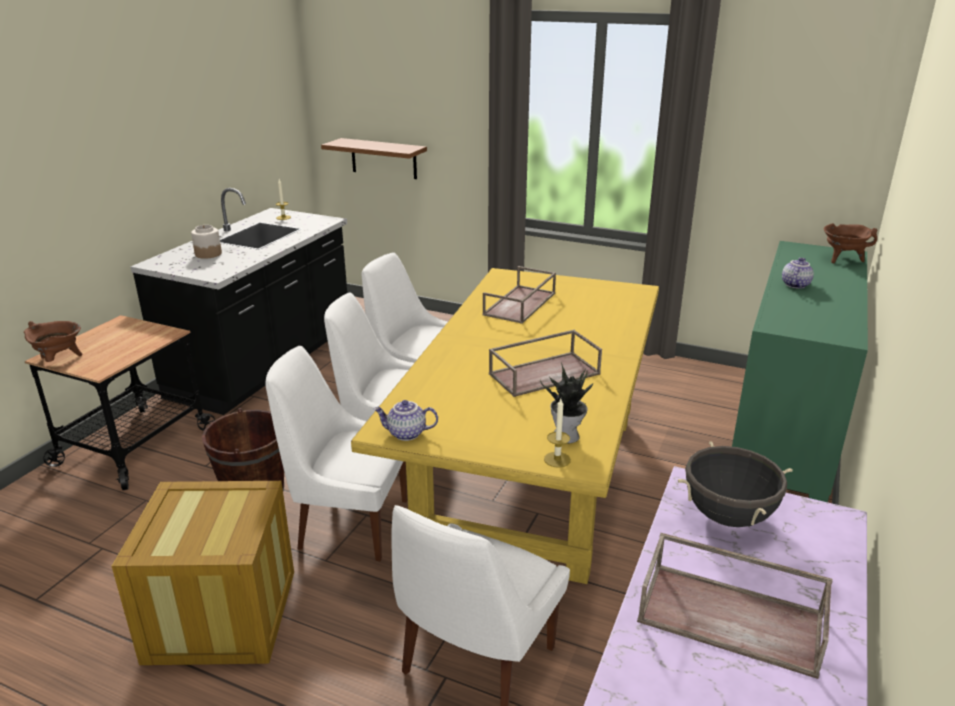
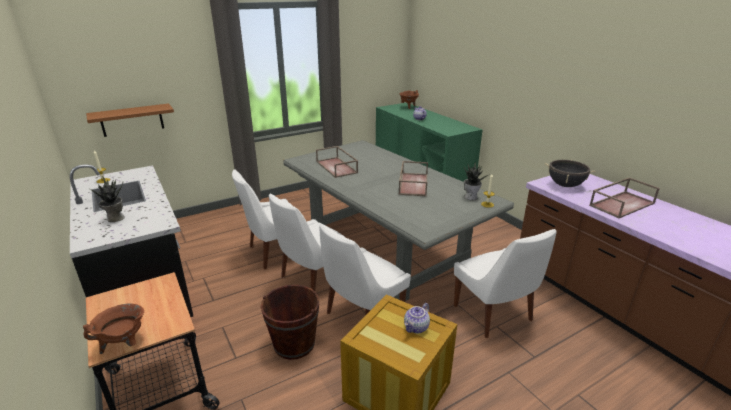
camera: 55 degrees left, 0 degrees up
(208, 254) = (115, 218): jar -> potted plant
(406, 434) = (434, 228): teapot -> teapot (416, 328)
(530, 479) = (385, 250): yellow dining table -> grey dining table

